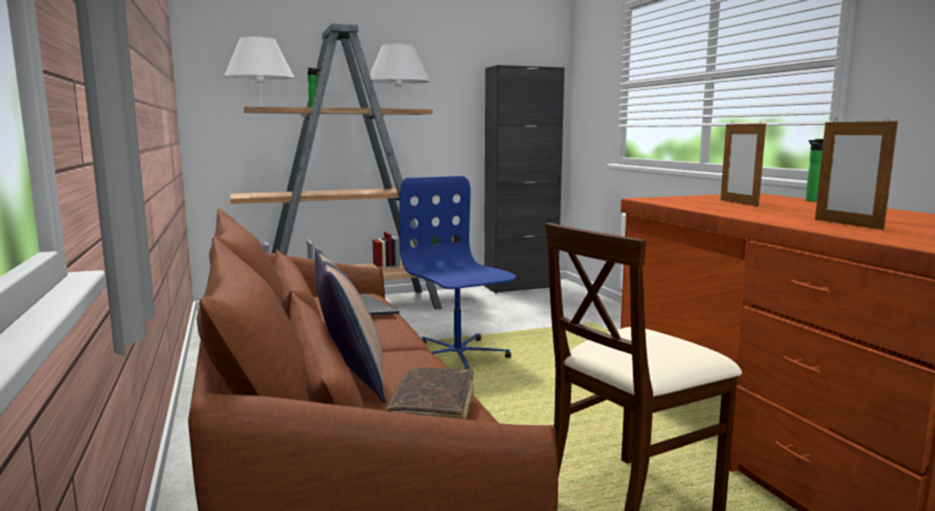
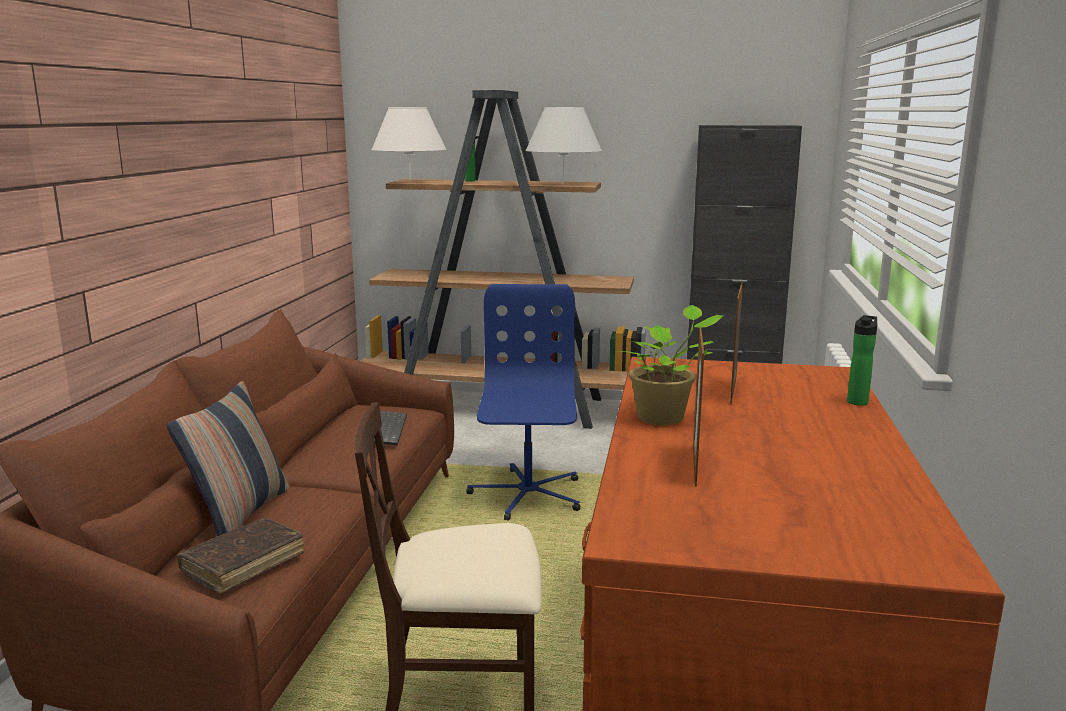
camera: 30 degrees right, 5 degrees up
(749, 213) = (664, 418): none -> potted plant

